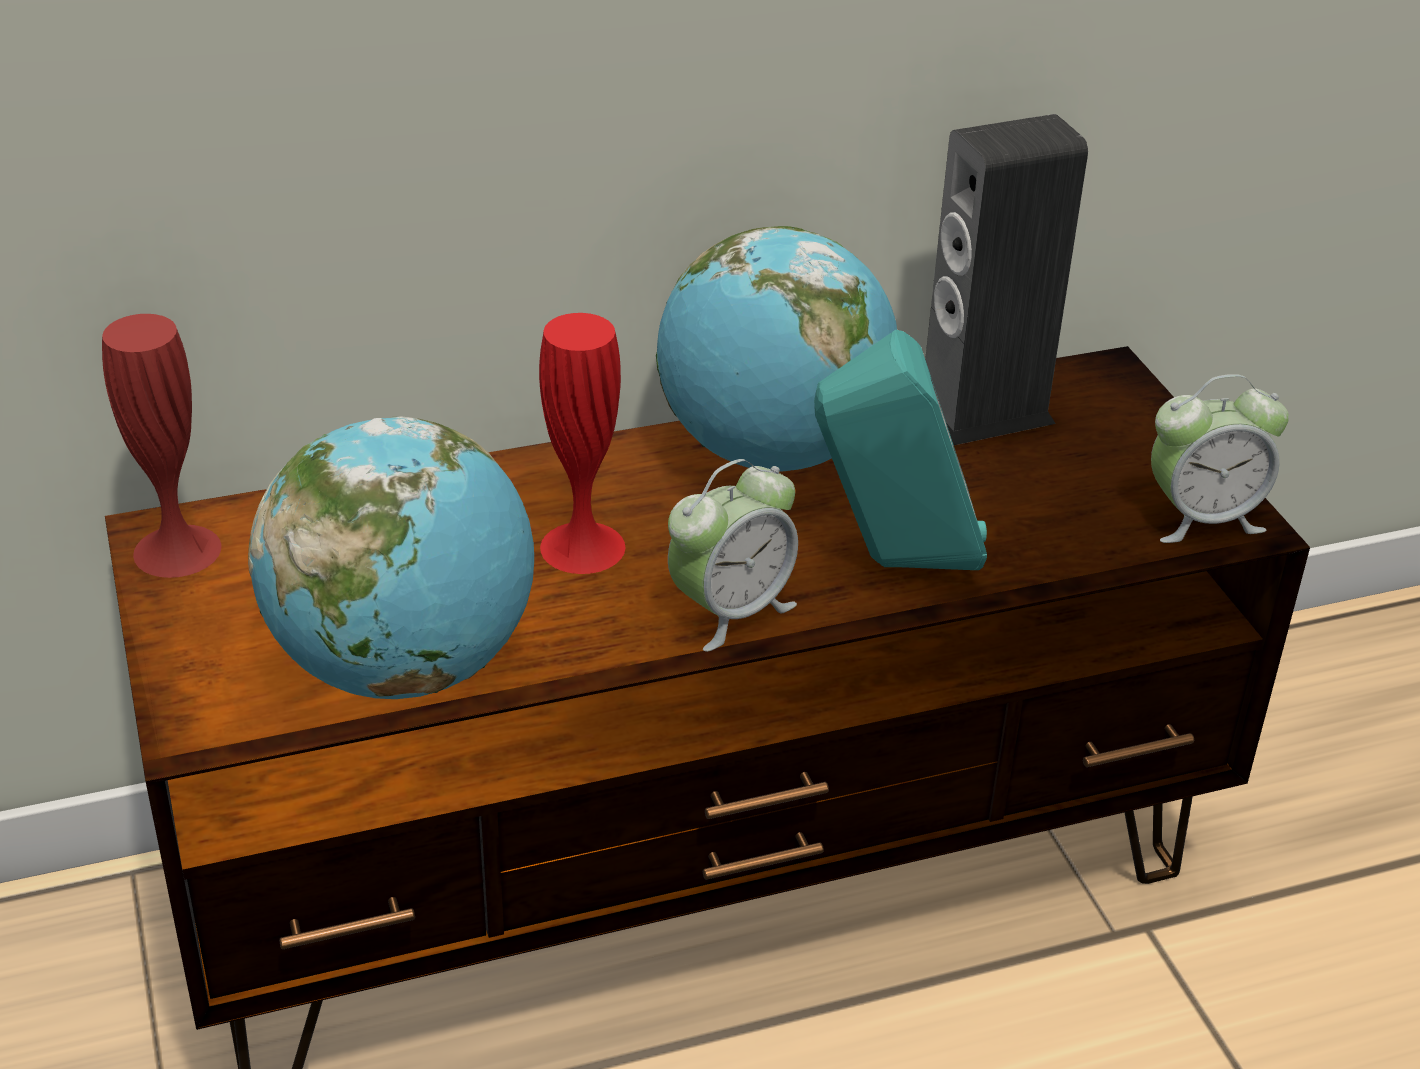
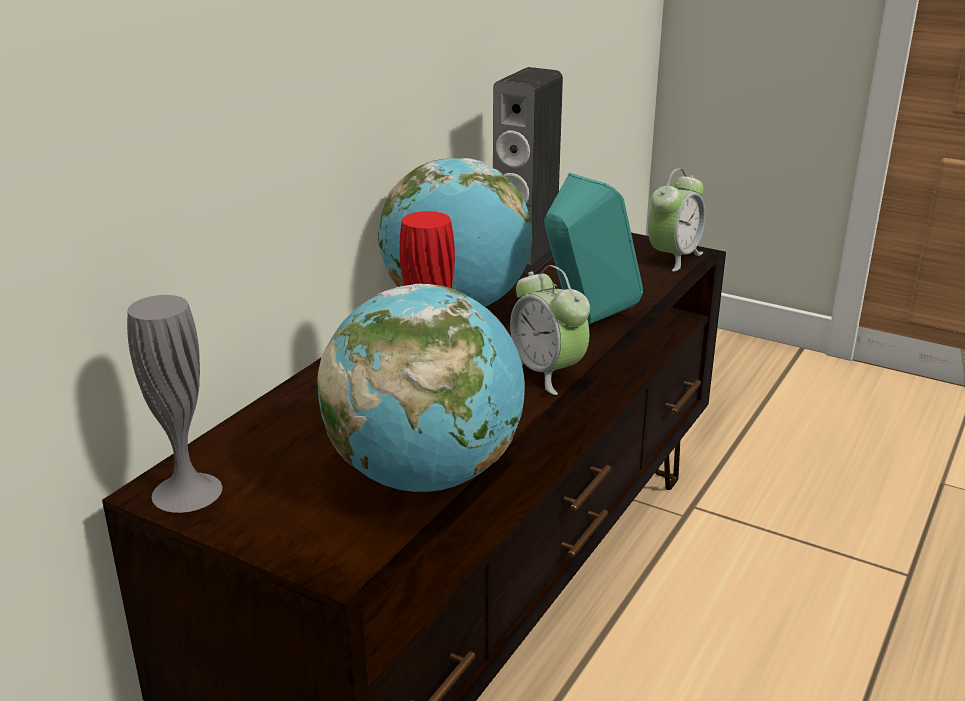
camera: 40 degrees left, 10 degrees down
(177, 550) = (187, 492): red vase -> grey vase
(730, 611) = (547, 373): alarm clock -> alarm clock turned 135 degrees clockwise

